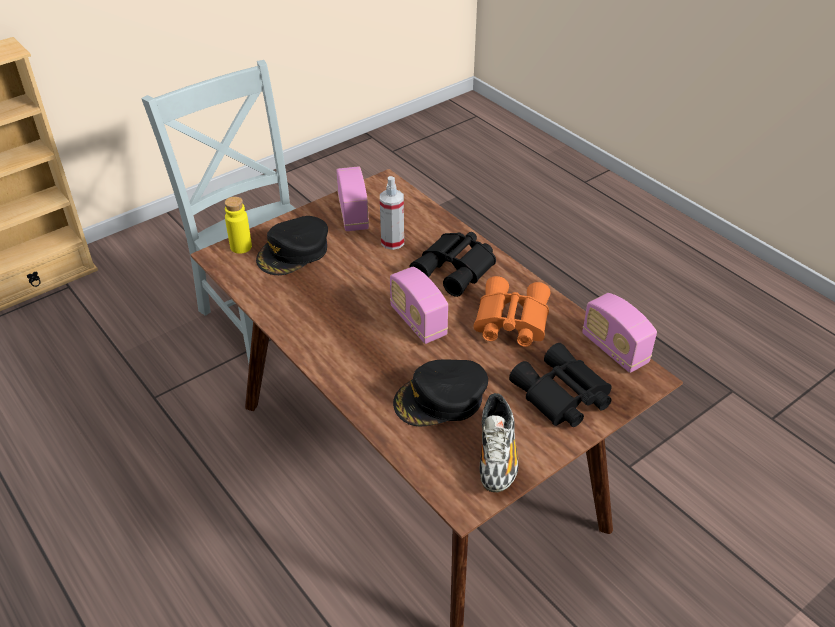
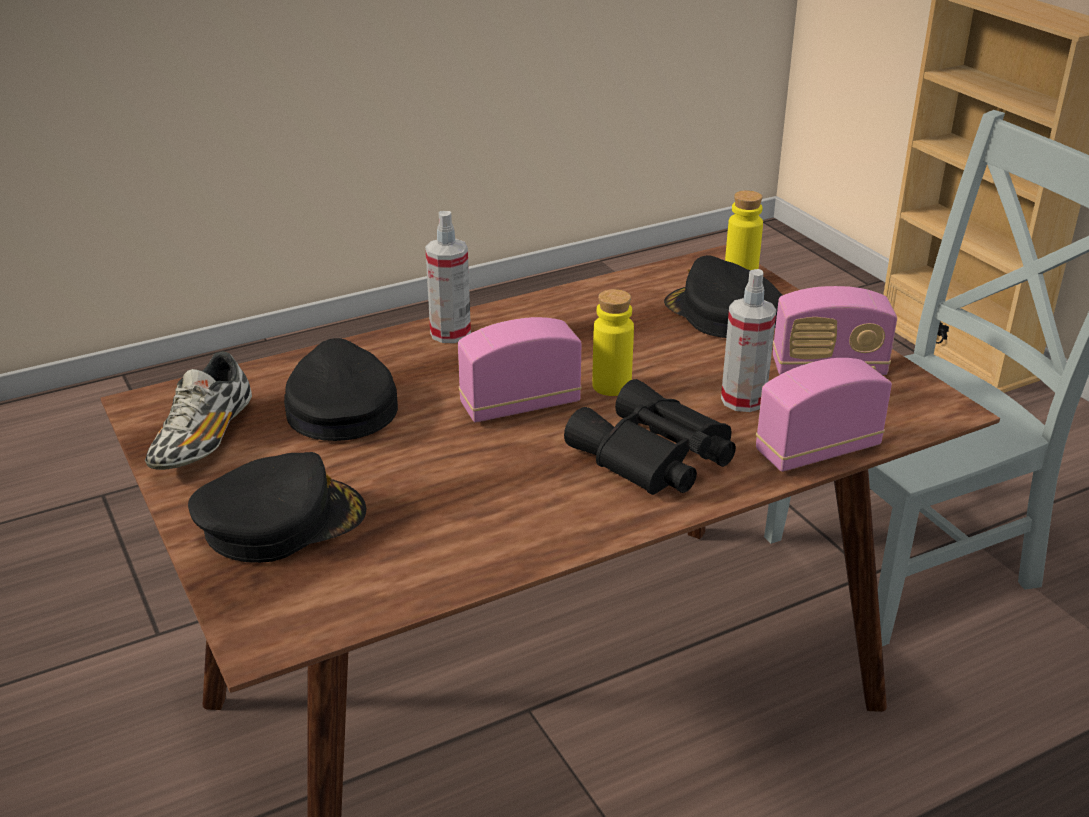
camera: 100 degrees right, 10 degrees down
(336, 366) = (450, 333): none -> spray bottle
(388, 289) = (611, 386): none -> yellow bottle
(497, 456) = (204, 440): shoe -> shoe turned 90 degrees counterclockwise
(509, 321) = (489, 496): orange binoculars -> none
(561, 396) = (281, 520): black binoculars -> black cap
(614, 349) = (360, 610): radio -> radio (817, 450)

